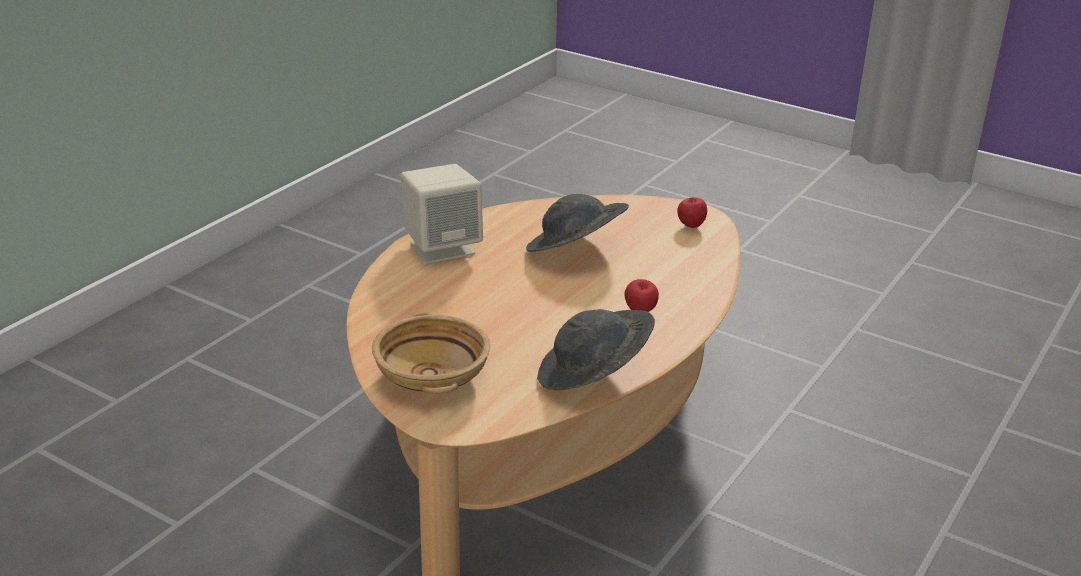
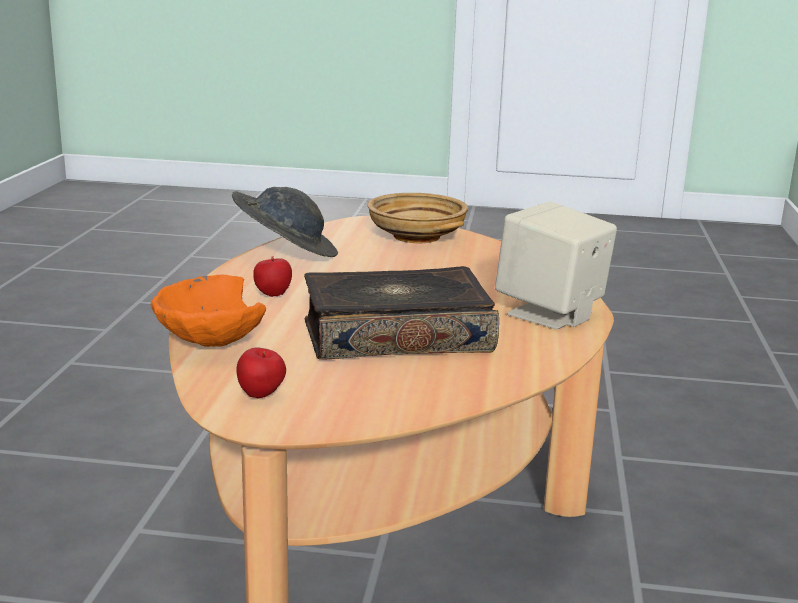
camera: 155 degrees right, 10 degrees down
(575, 251) = (396, 336): grey hat -> book
(711, 271) = (207, 345): none -> orange bowl

